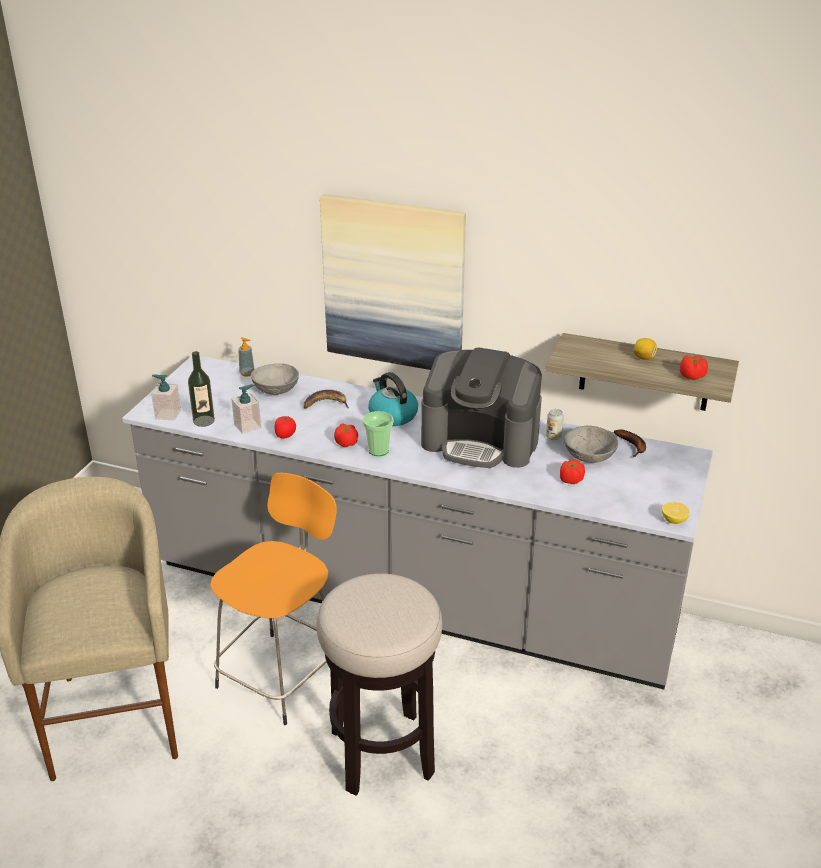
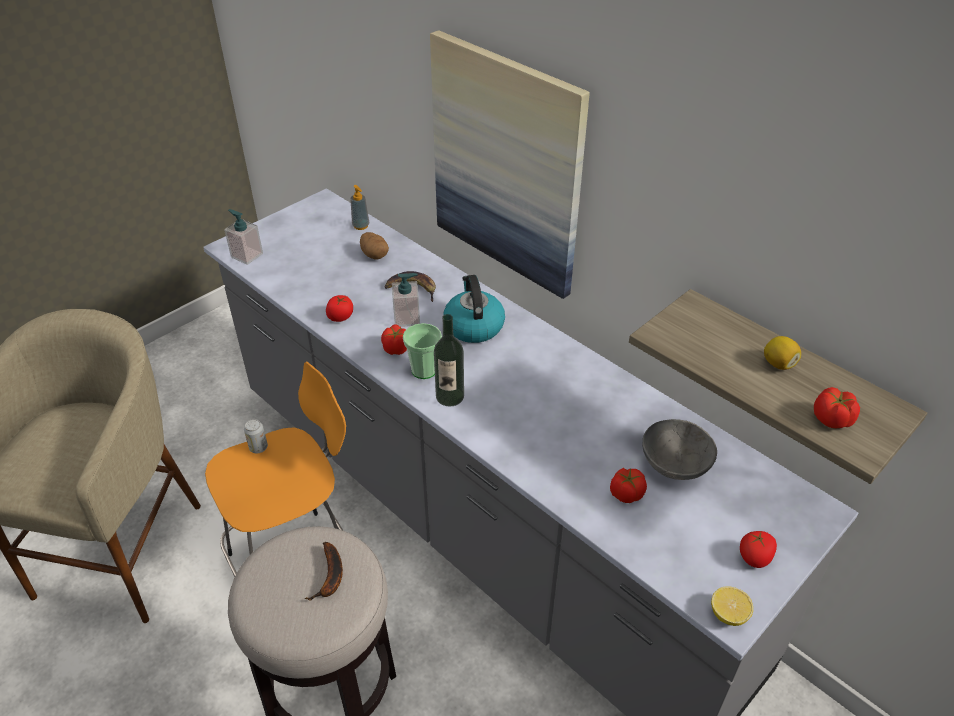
camera: 25 degrees right, 10 degrees up
(204, 421) = (274, 274): bottle -> bottle (450, 396)
(247, 426) = (311, 294): soap dispenser -> soap dispenser (407, 318)
(276, 389) = (374, 255): grey bowl -> potato
(481, 441) = (551, 395): coffee machine -> none
(553, 437) = (646, 418): can -> can (258, 447)
(633, 446) = (745, 467): banana -> banana (330, 577)
(670, 489) = (754, 557): none -> tomato

